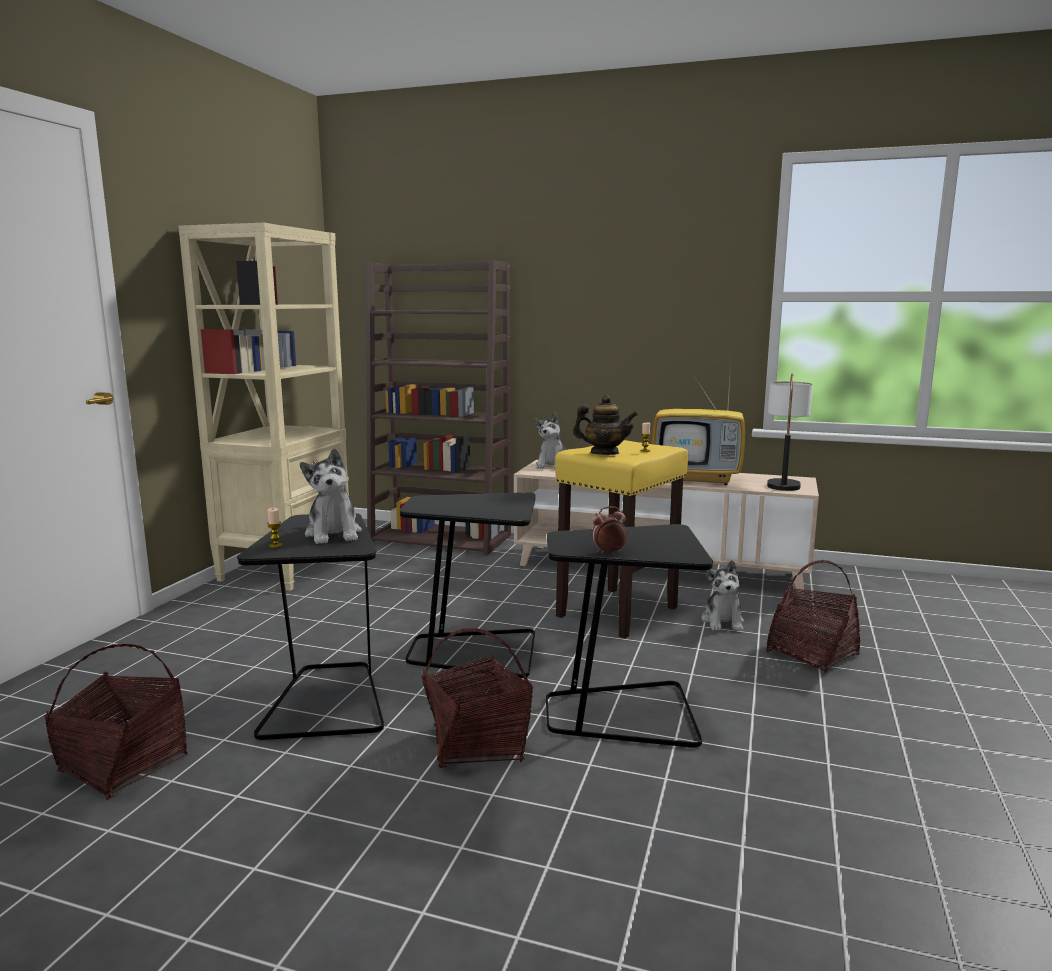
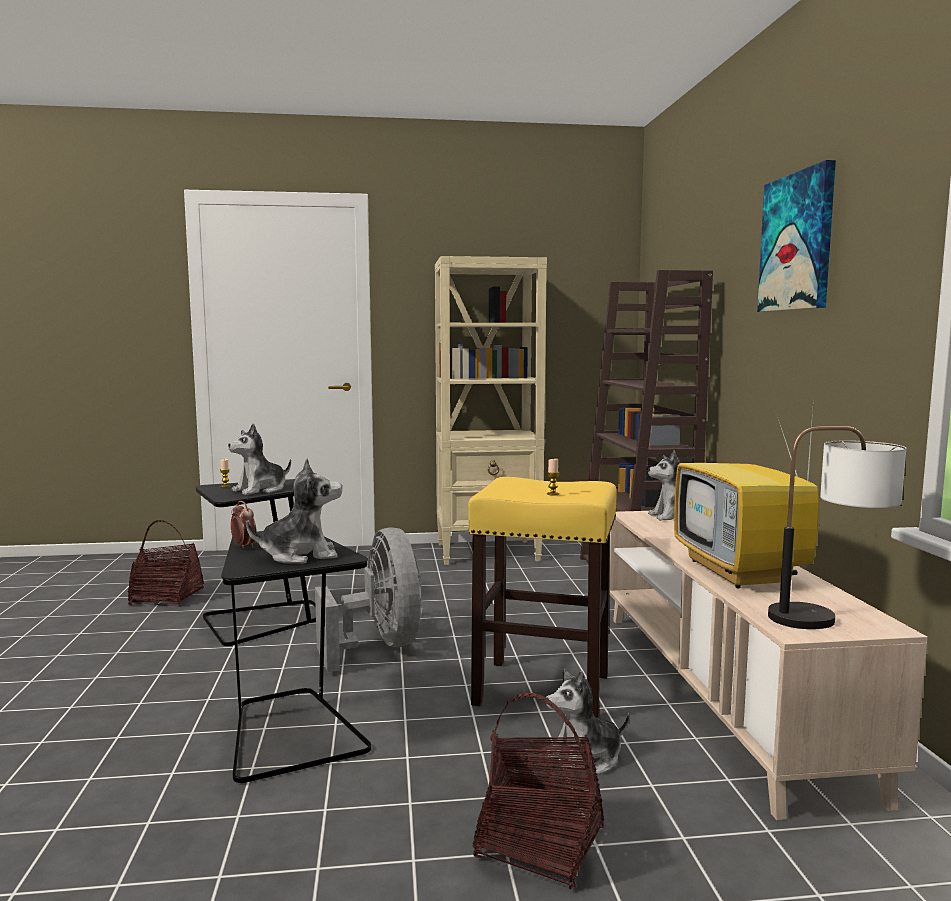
camera: 65 degrees right, 5 degrees down
(475, 652) = (380, 646): black side table -> grey fan
(478, 744) = (215, 682): basket -> none
(604, 453) = (507, 485): teapot -> none
(623, 251) = (797, 242): none -> picture
(657, 538) = (300, 555): none -> plush toy

